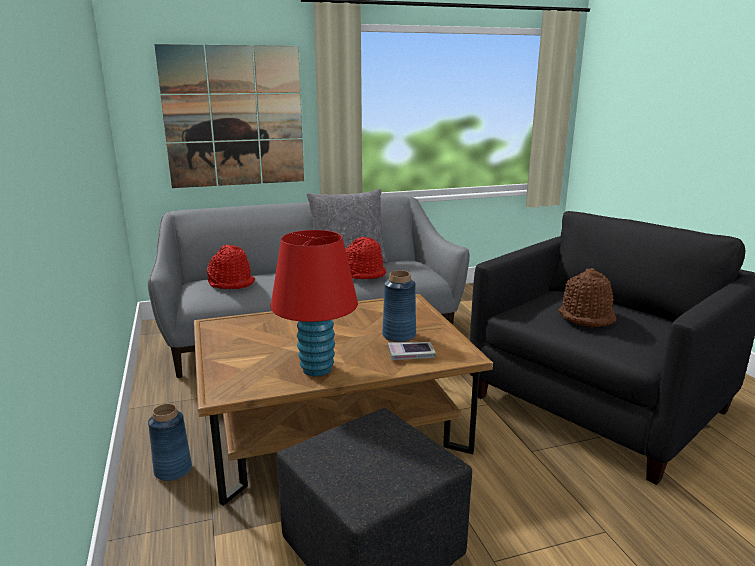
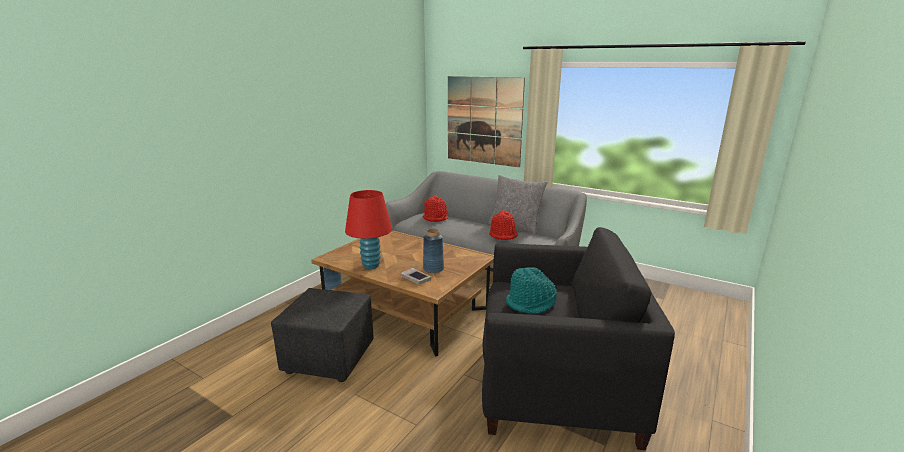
camera: 50 degrees right, 0 degrees up
(587, 316) = (531, 304): brown hat -> turquoise hat

